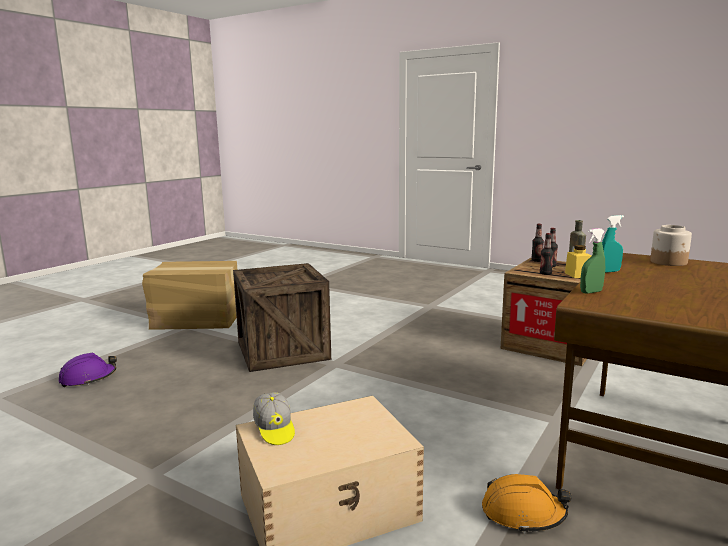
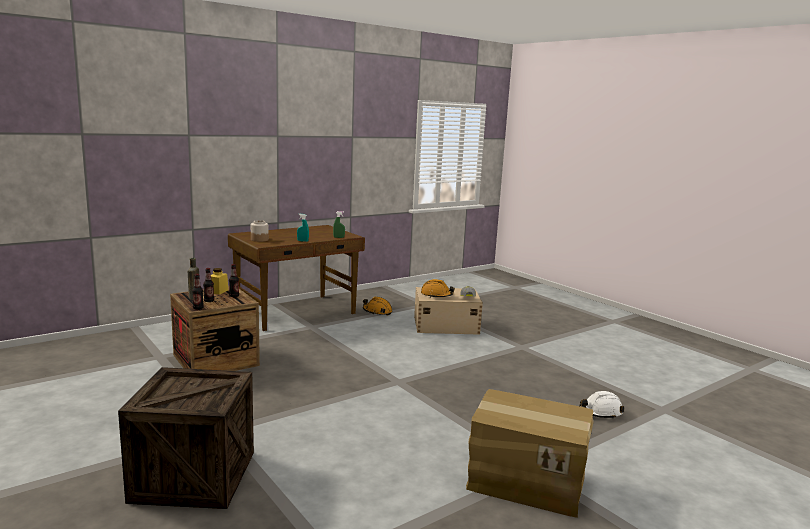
camera: 160 degrees left, 0 degrees up
(88, 378) = (600, 412): purple hard hat -> white hard hat
(282, 350) = (434, 404): crate -> crate (194, 476)
(349, 422) = (436, 295): none -> orange hard hat

